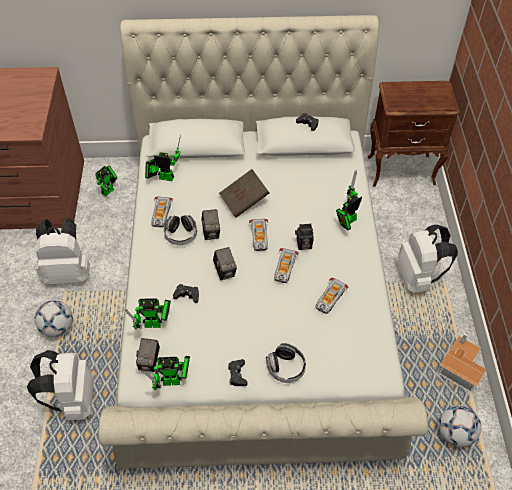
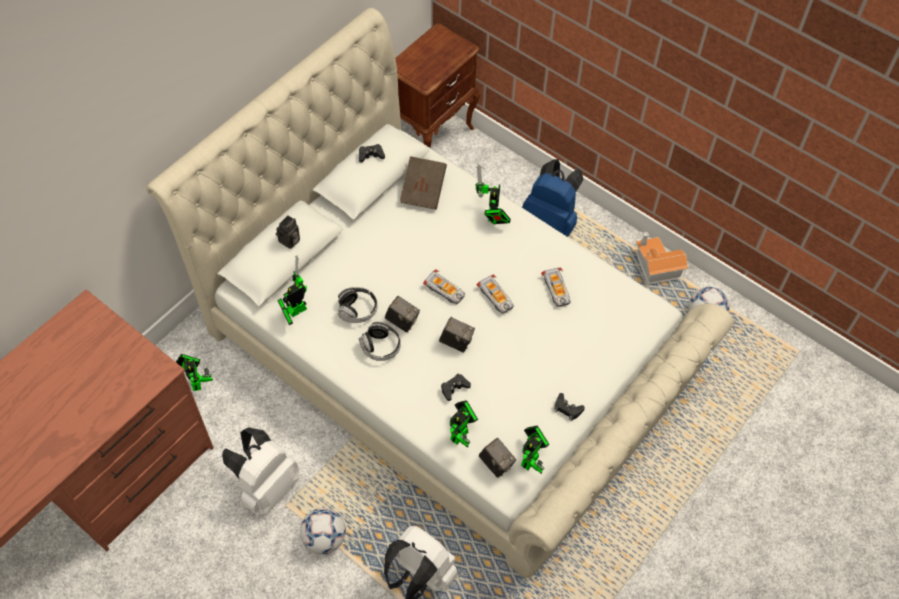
camera: 50 degrees left, 5 degrees up
(161, 214) = (339, 345): toy car -> none
(244, 201) = (392, 271): brown book -> brown book (423, 191)
(286, 368) = (592, 370): headphones -> headphones (357, 310)
(303, 245) = (485, 266): camera -> camera (289, 242)
(418, 277) = (551, 222): white backpack -> blue backpack

